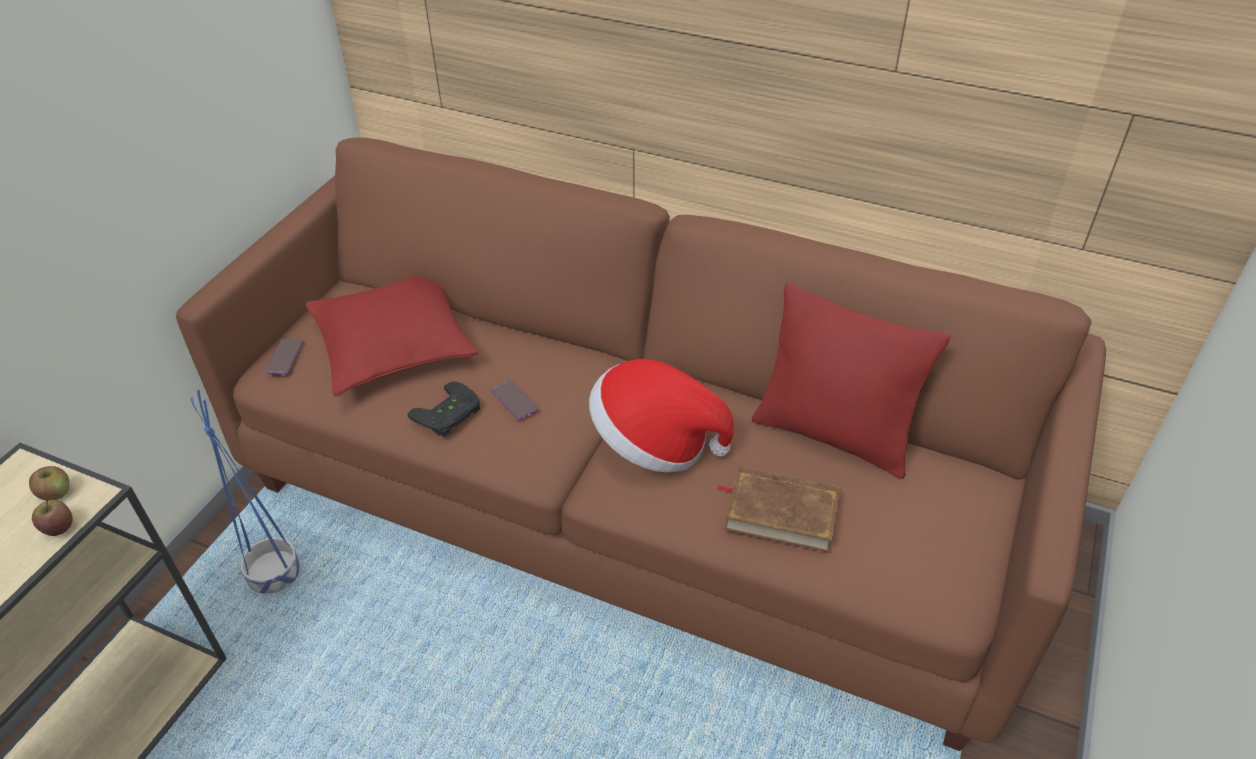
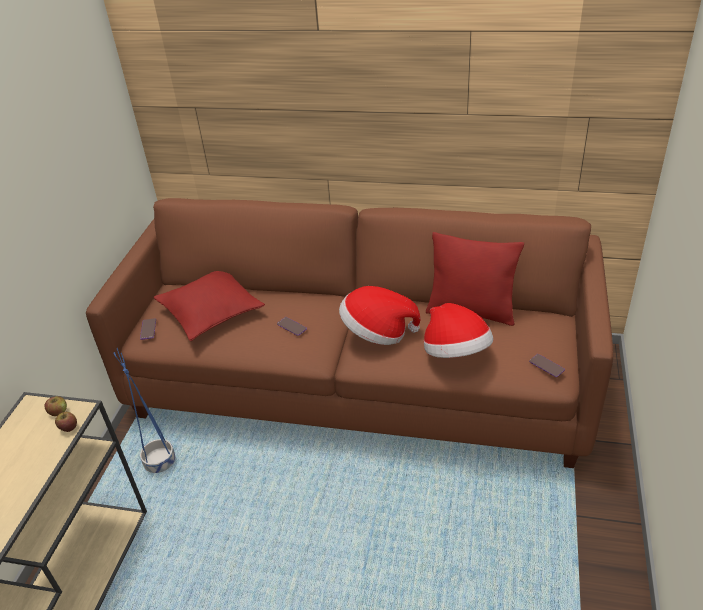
camera: 10 degrees left, 5 degrees down
(449, 415) = (257, 341): black game controller -> none
(781, 512) = (455, 353): brown book -> hat
(942, 574) = (546, 366): none -> phone

